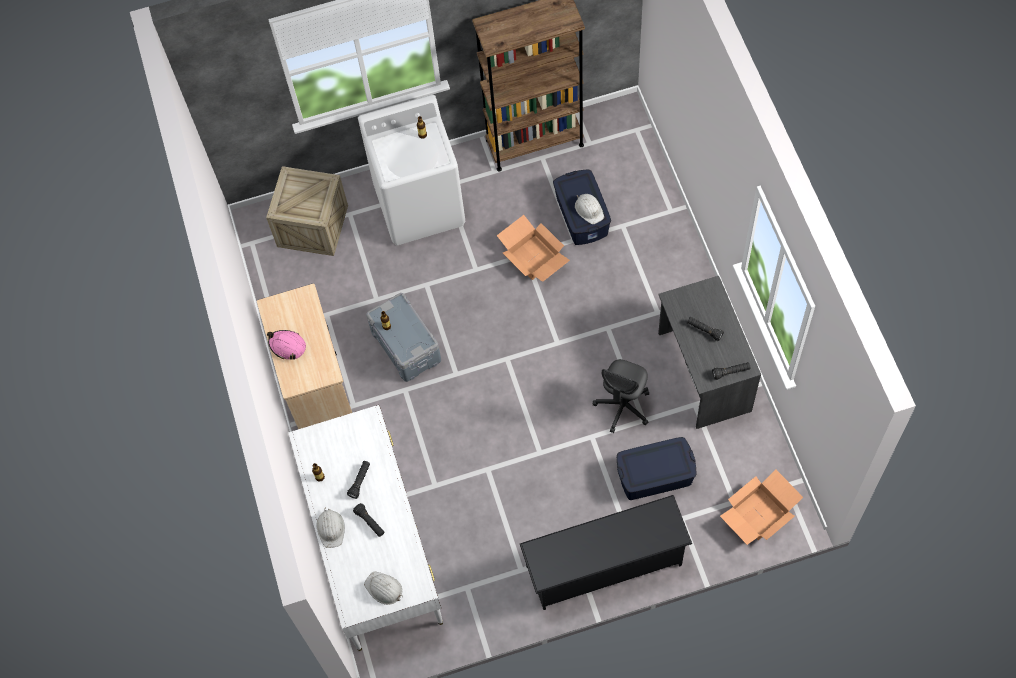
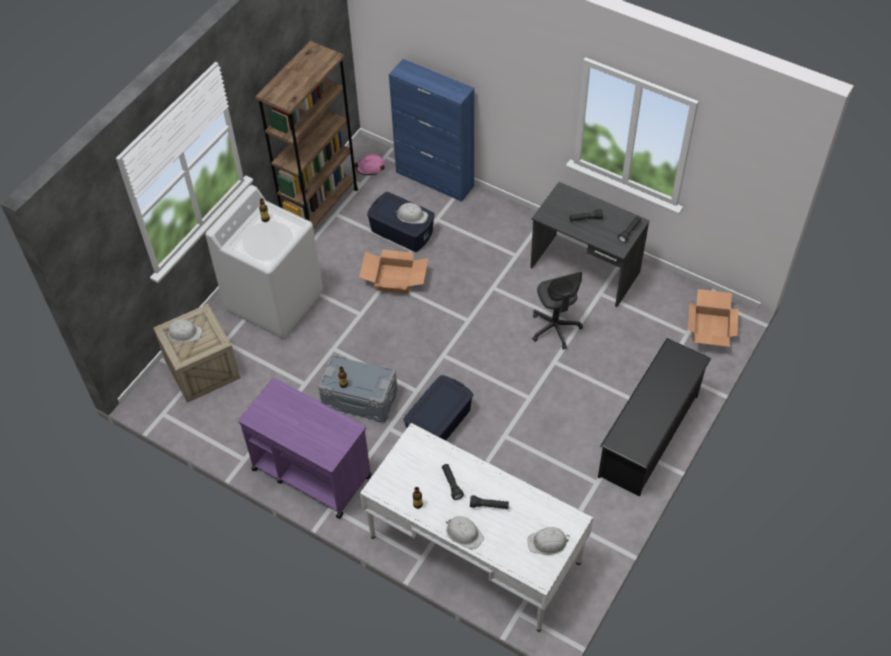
camera: 45 degrees left, 10 degrees down
(287, 346) = (297, 434): pink hard hat -> pink hard hat (370, 167)
(300, 188) = (184, 332): none -> white hard hat
(314, 380) = (311, 472): beige cart -> purple cart
(654, 475) = (621, 355): blue storage box -> blue storage box (438, 422)
(658, 184) = (435, 179): none -> blue cabinet

